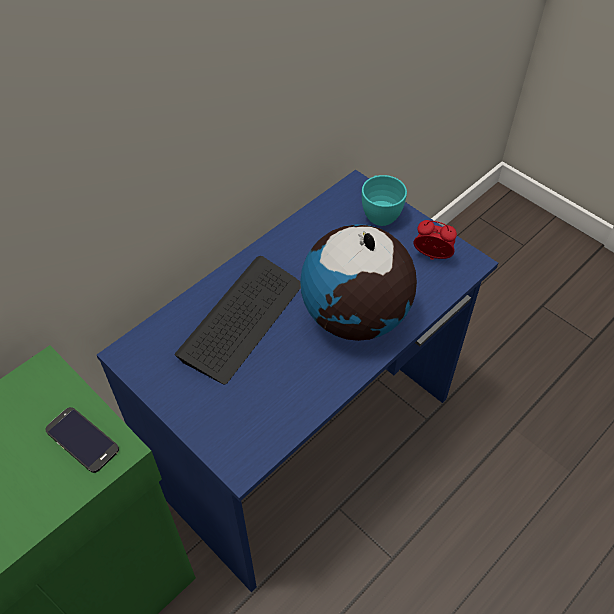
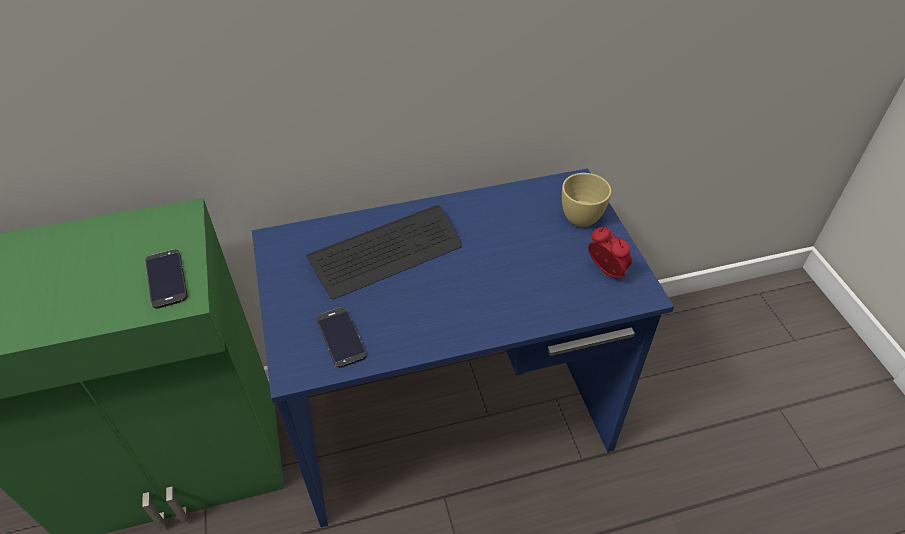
camera: 30 degrees right, 5 degrees down
(259, 414) = (341, 337): none -> phone
(355, 318) = (489, 295): globe -> none
(379, 213) = (582, 214): turquoise cup -> yellow cup

